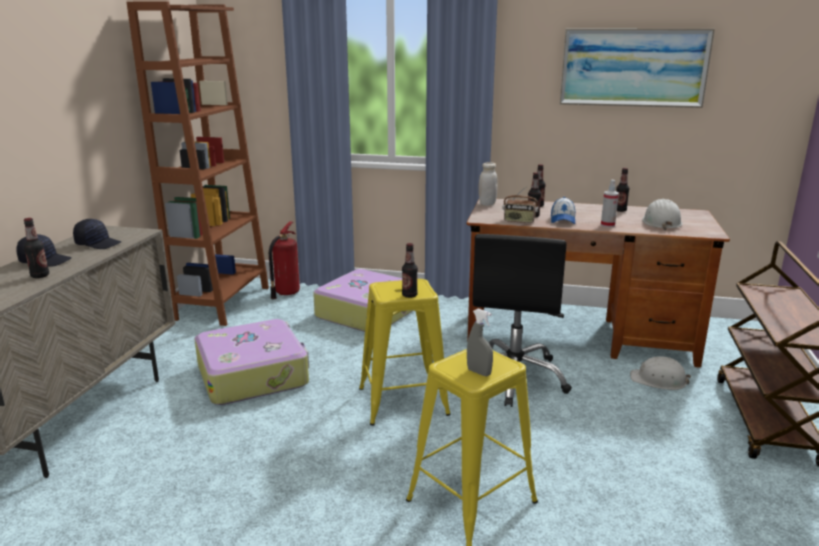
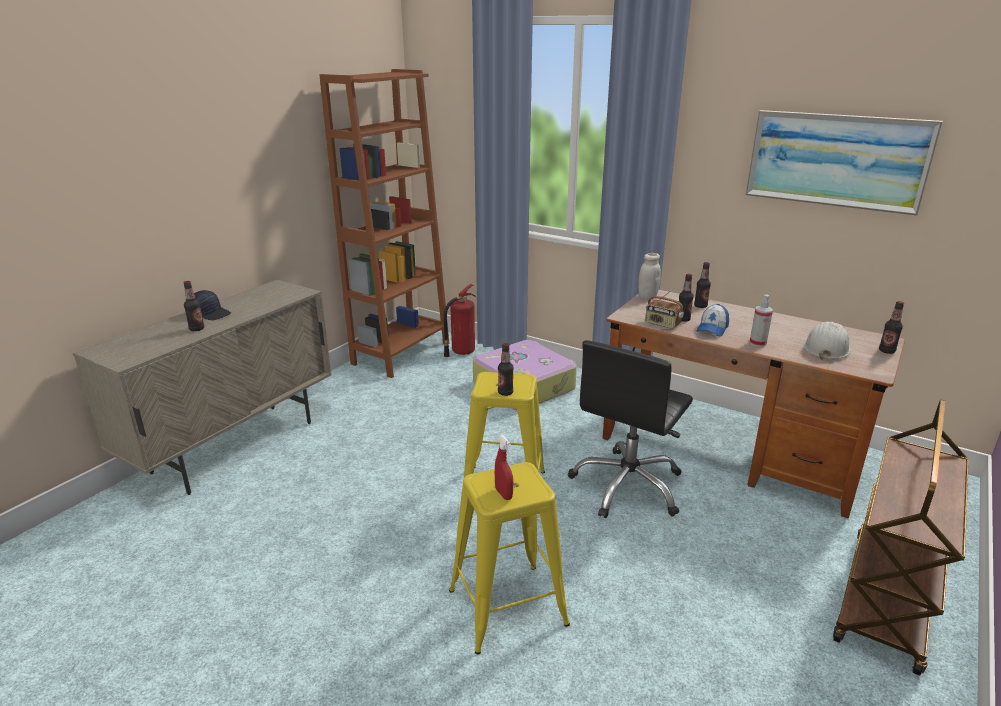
camera: 20 degrees right, 5 degrees up
(98, 244) = (261, 300): black cap -> none
(253, 374) = (389, 432): suitcase -> none
(479, 372) = (503, 494): grey spray bottle -> red spray bottle
(620, 210) = (791, 324): bottle -> bottle (886, 351)
(659, 380) = (787, 523): white hard hat -> none

